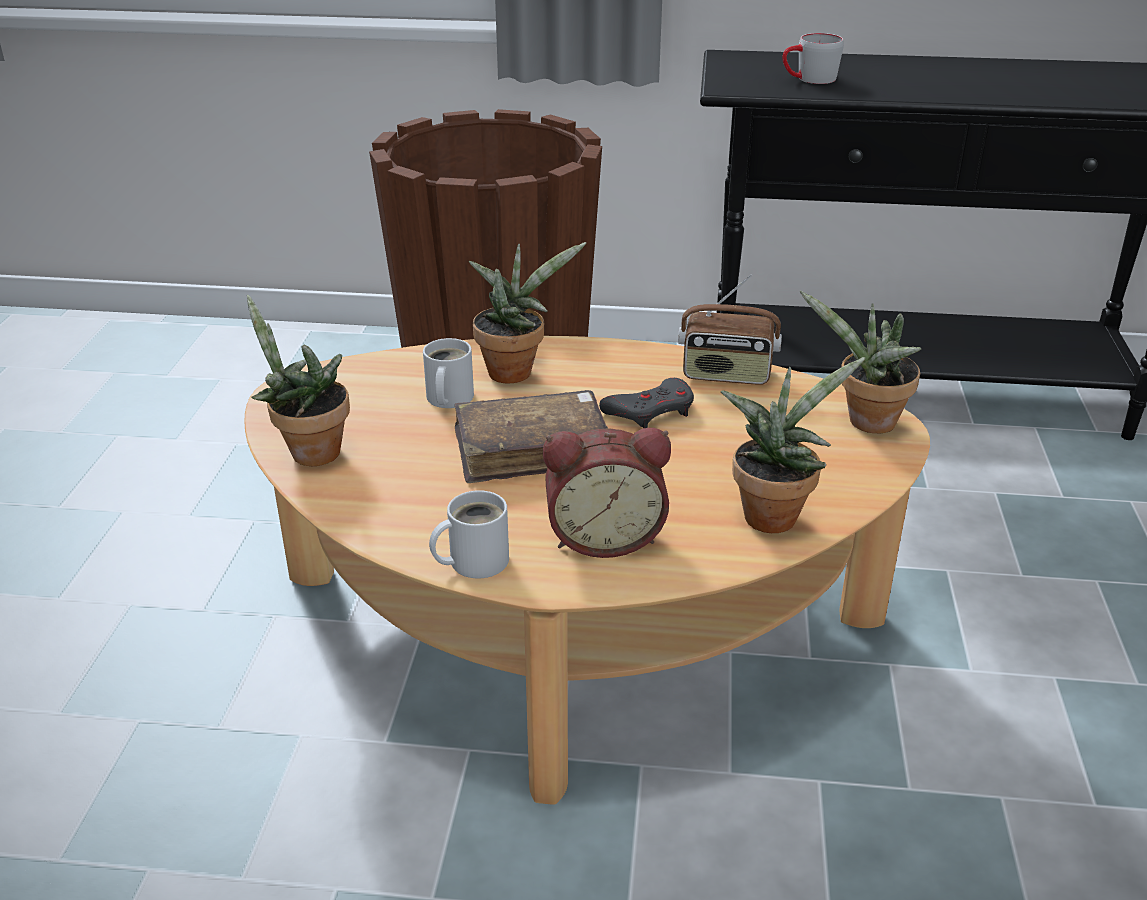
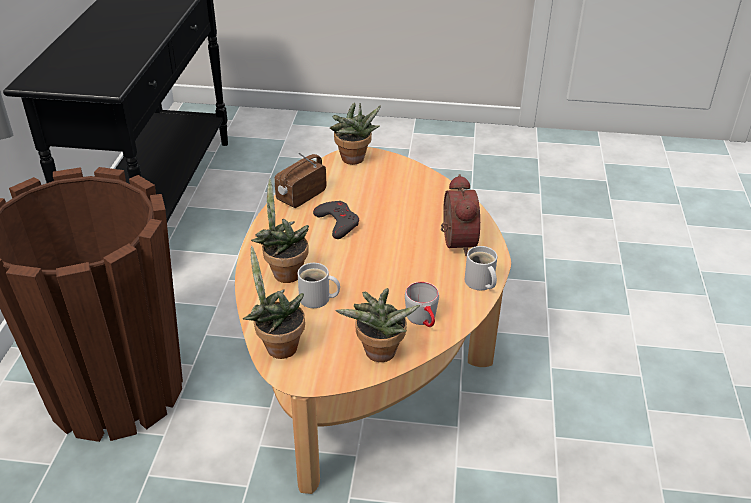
camera: 90 degrees left, 5 degrees up
(531, 451) = (378, 265): brown book -> none
(726, 375) = (300, 196): radio -> radio turned 150 degrees counterclockwise
(773, 513) = (432, 193): potted plant -> potted plant (277, 346)
(808, 80) = (105, 61): grey mug -> grey mug (423, 320)

